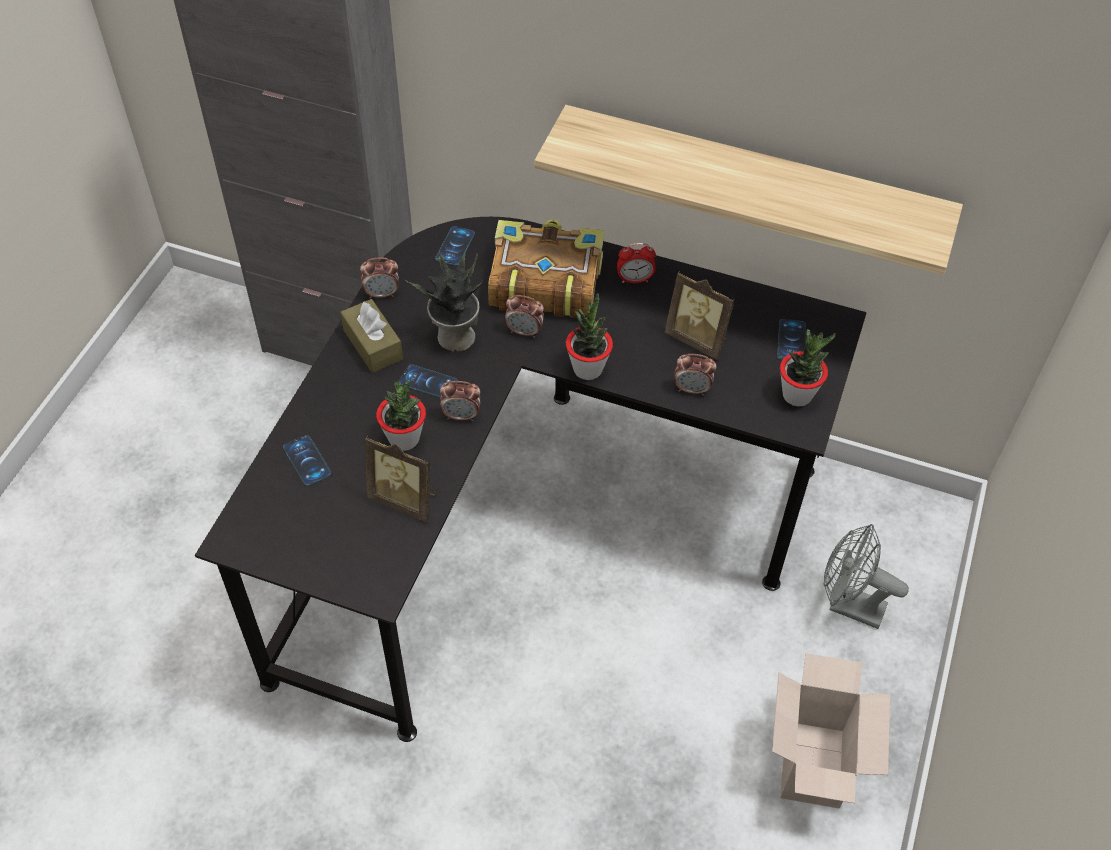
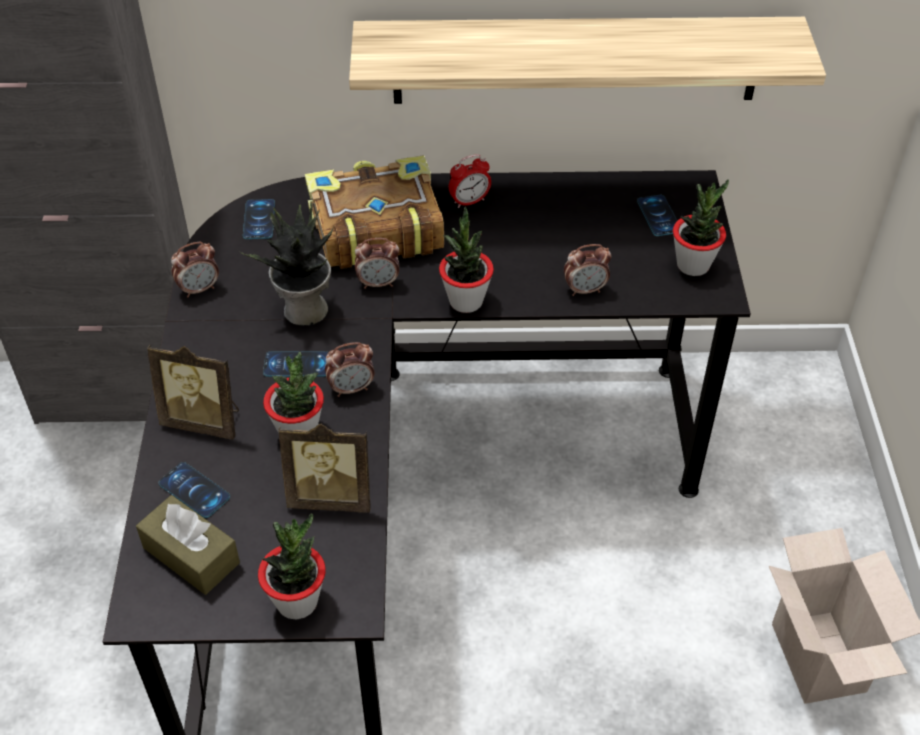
camera: 20 degrees left, 5 degrees down
(343, 573) = (297, 601): none -> potted plant
(373, 345) = (214, 344): brown tissue box -> brown tissue box (191, 555)
(698, 339) = (565, 240): picture frame -> picture frame (204, 420)
(848, 605) = (773, 487): grey fan -> none

